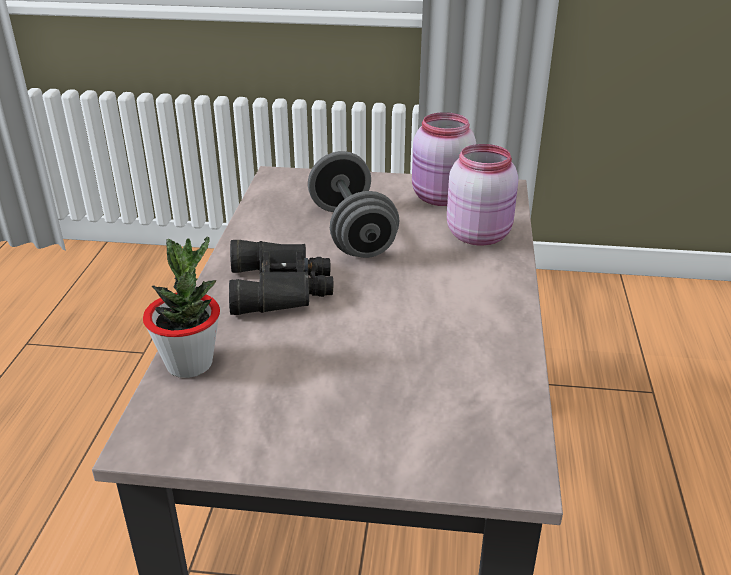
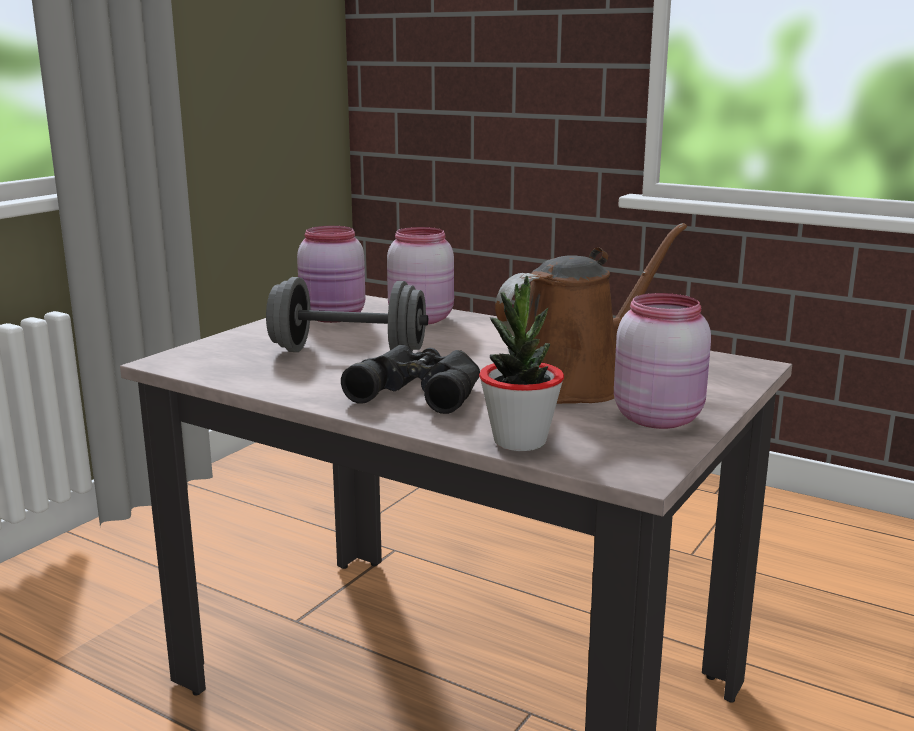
camera: 65 degrees left, 15 degrees down
(290, 430) = (657, 417): none -> pink jar
(357, 360) = (574, 383): none -> brown watering can

